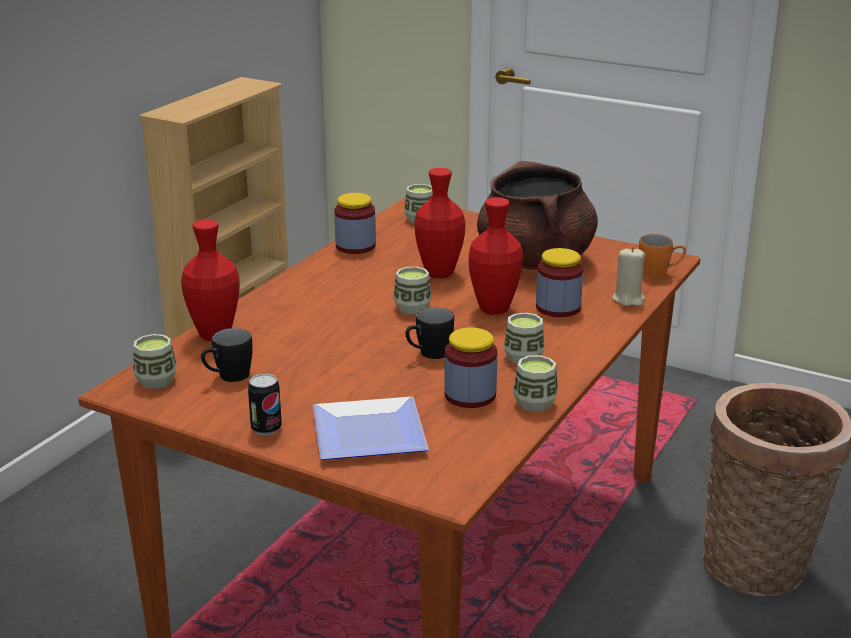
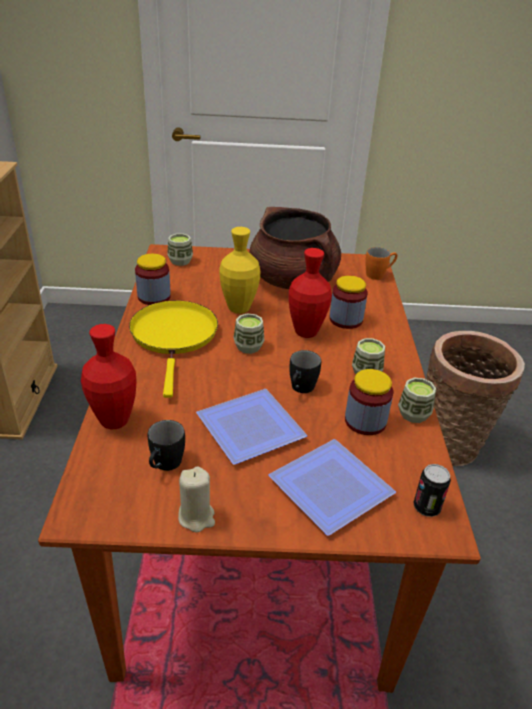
camera: 30 degrees left, 10 degrees up
(156, 380) = (102, 492): cup -> none
(266, 428) = (246, 514): can -> can (426, 507)
(341, 283) = (174, 336): none -> yellow frying pan
(342, 373) = (254, 429): none -> plate
(439, 273) = (239, 308): red vase -> yellow vase
(628, 299) = (381, 301): beige candle -> beige candle (196, 517)

